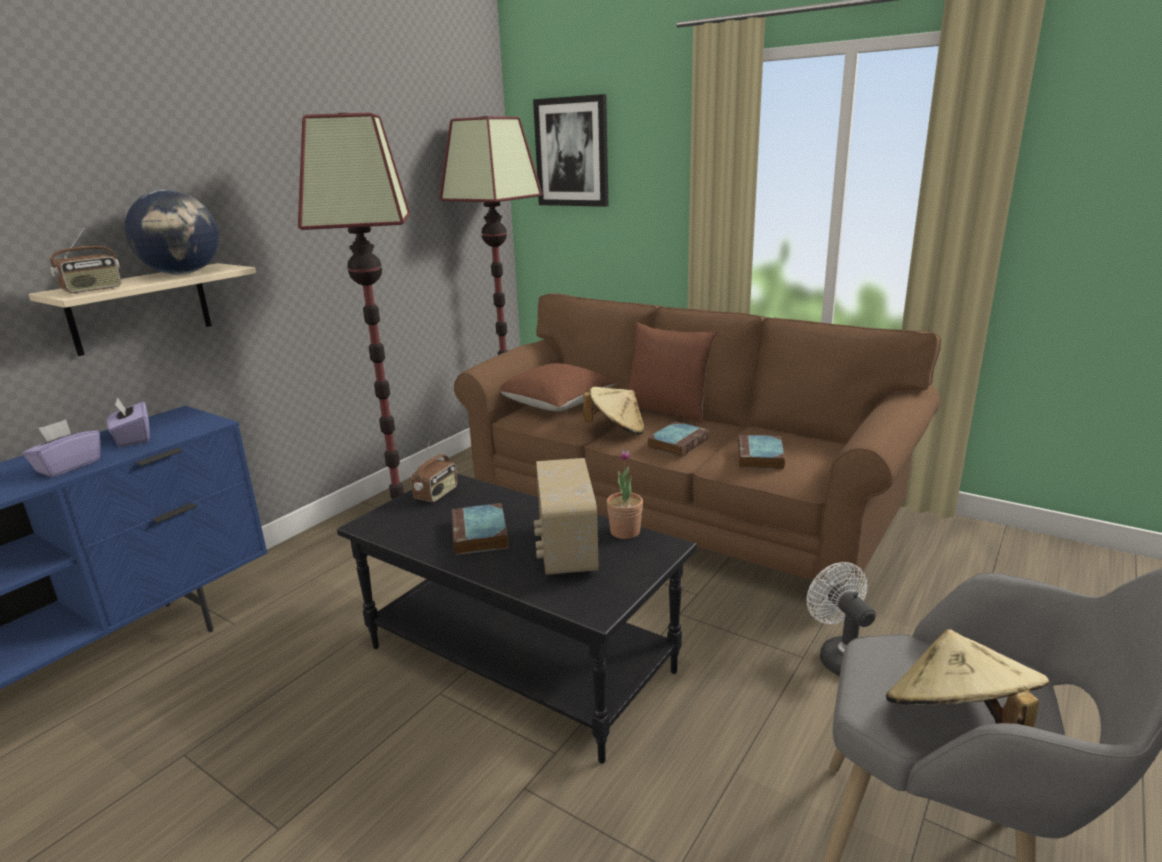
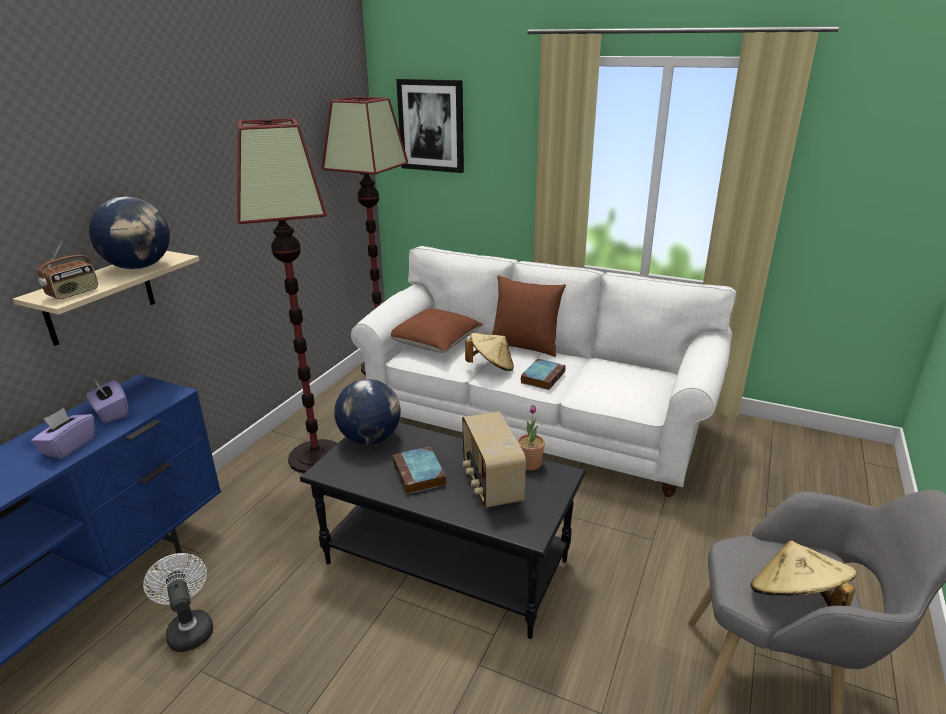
camera: 10 degrees left, 5 degrees up
(437, 494) = (370, 438): radio -> globe
(679, 511) = (536, 424): brown sofa -> white sofa
(760, 457) = (610, 388): book -> none
(840, 656) = (678, 537): white fan -> white fan (189, 628)

